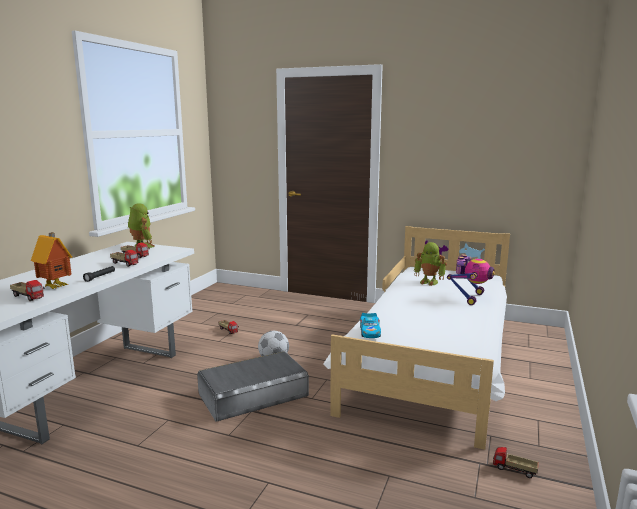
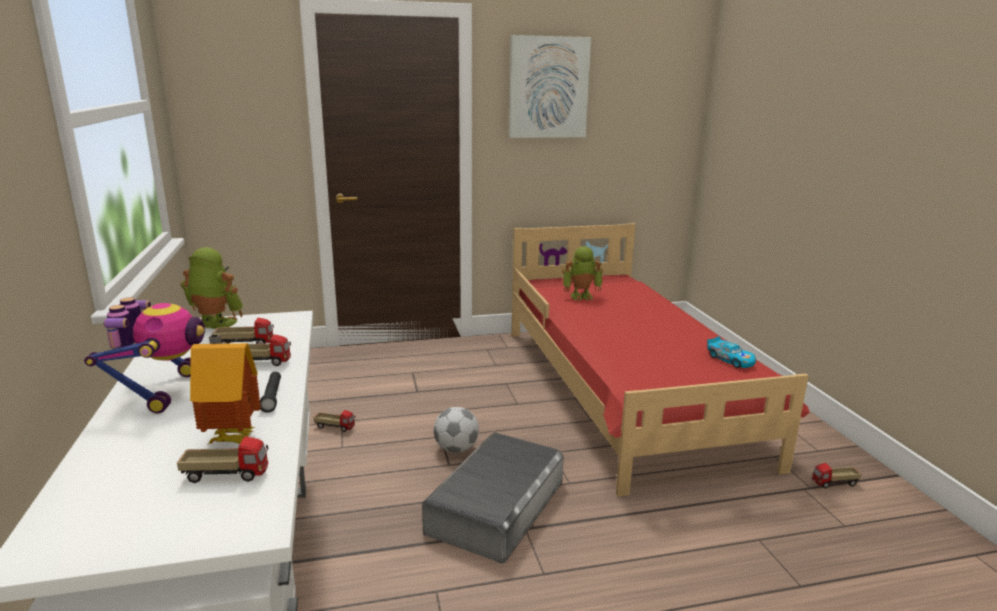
camera: 35 degrees left, 5 degrees up
(370, 331) = (631, 375): toy car -> toy car (730, 360)
(433, 360) = (625, 391): white bed -> red bed
(438, 122) = (548, 87): none -> picture
(469, 298) = (650, 307): toy robot -> toy robot (162, 391)

